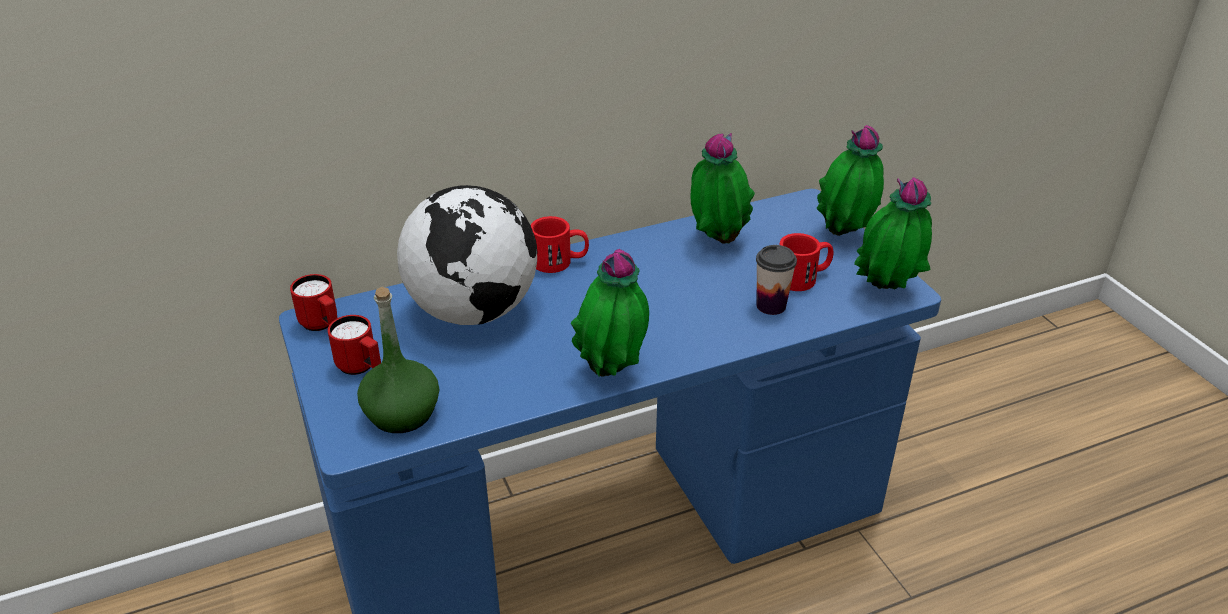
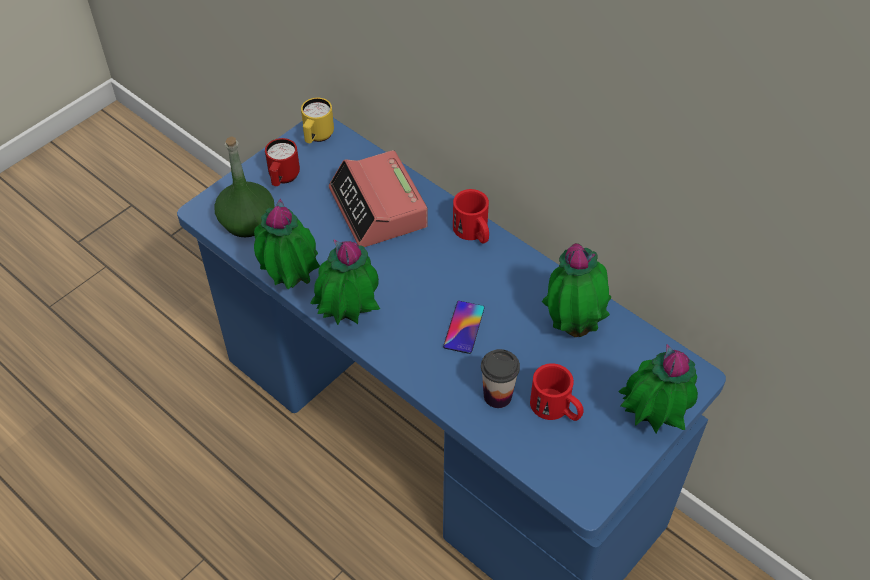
camera: 65 degrees right, 15 degrees up
(322, 325) = (317, 137): red mug -> yellow mug
(473, 311) = (378, 208): globe -> alarm clock
(676, 301) = (464, 327): none -> phone
(885, 291) = (574, 480): potted plant -> potted plant (290, 282)

